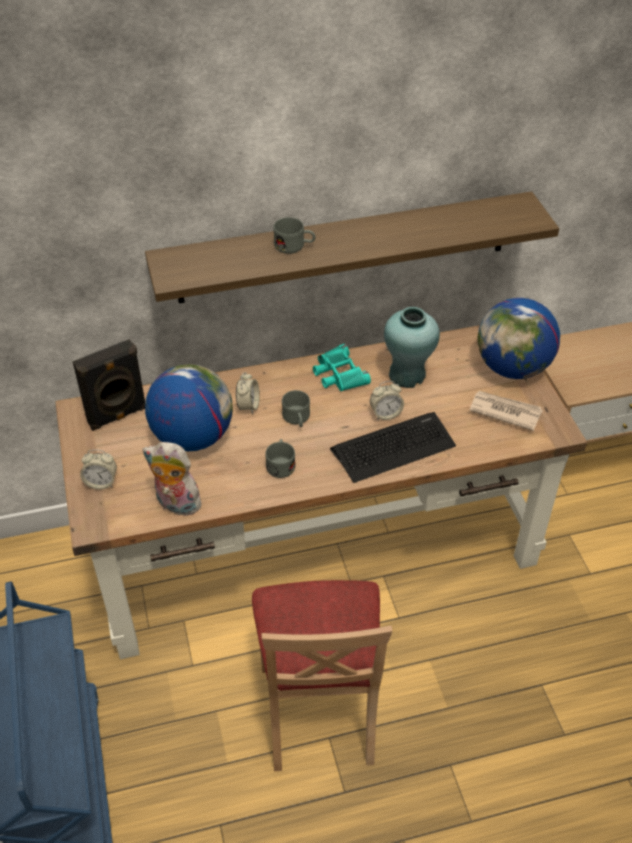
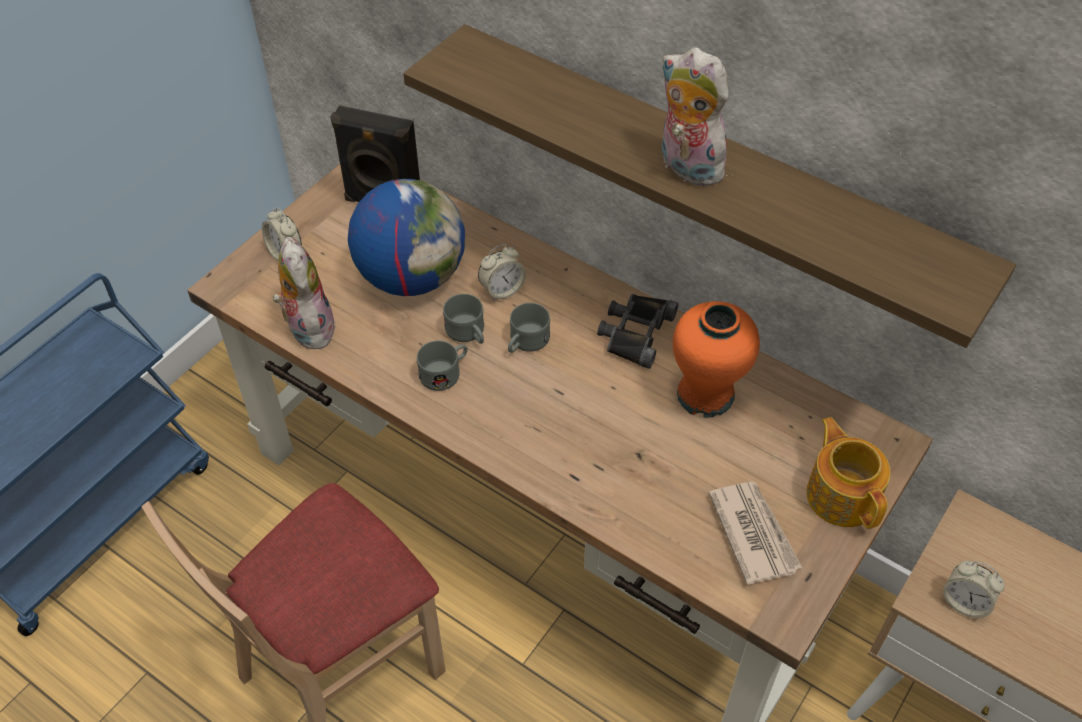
camera: 50 degrees right, 5 degrees up
(294, 246) = (608, 121): grey mug -> grey mug (468, 333)
(339, 374) = (635, 332): turquoise binoculars -> black binoculars
(359, 241) = (686, 167): none -> plush toy
(385, 414) = (618, 415): alarm clock -> alarm clock (964, 602)
(393, 447) = (573, 457): keyboard -> none
(407, 375) = (706, 395): turquoise vase -> orange vase
(512, 368) = (842, 494): globe -> teapot

